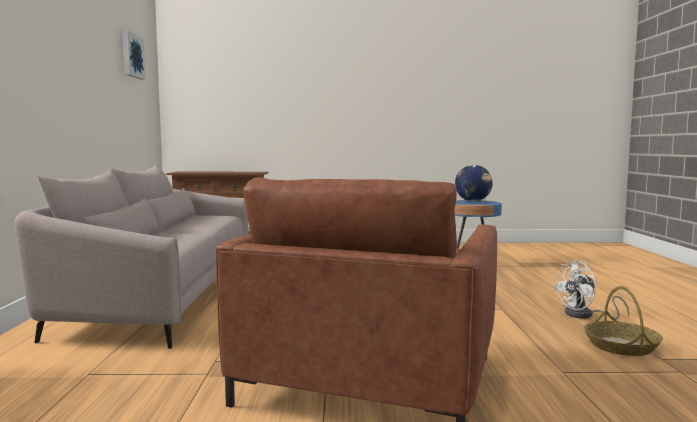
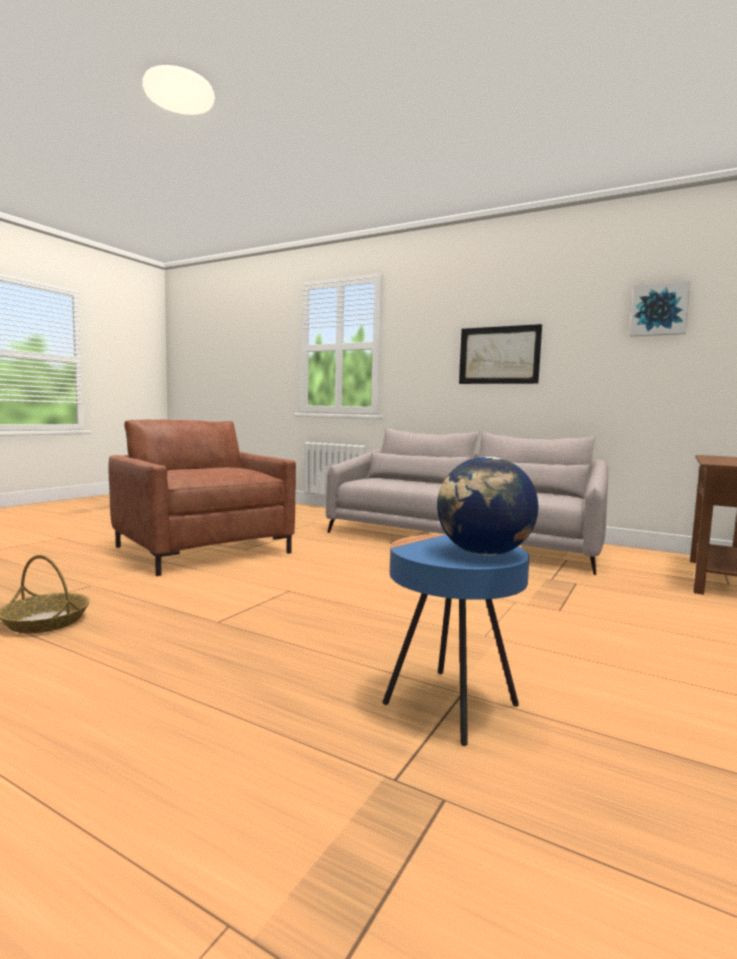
camera: 120 degrees right, 0 degrees up
(65, 72) = (499, 355): none -> picture
(585, 315) = (106, 651): white fan -> none

